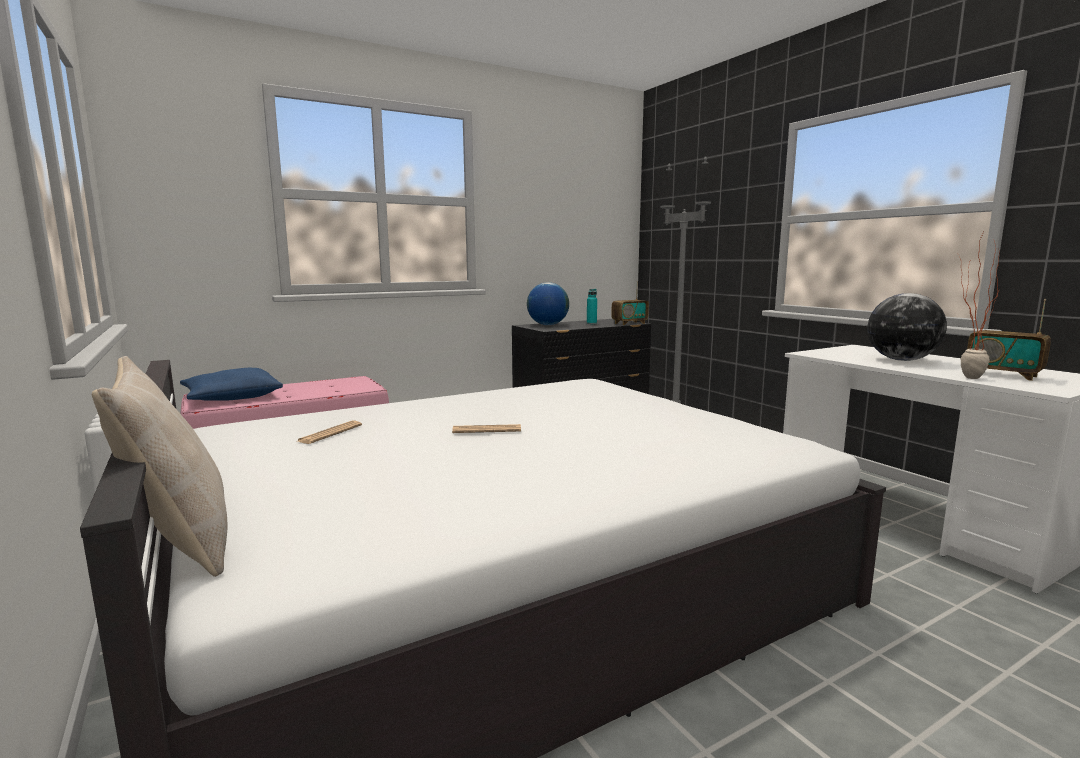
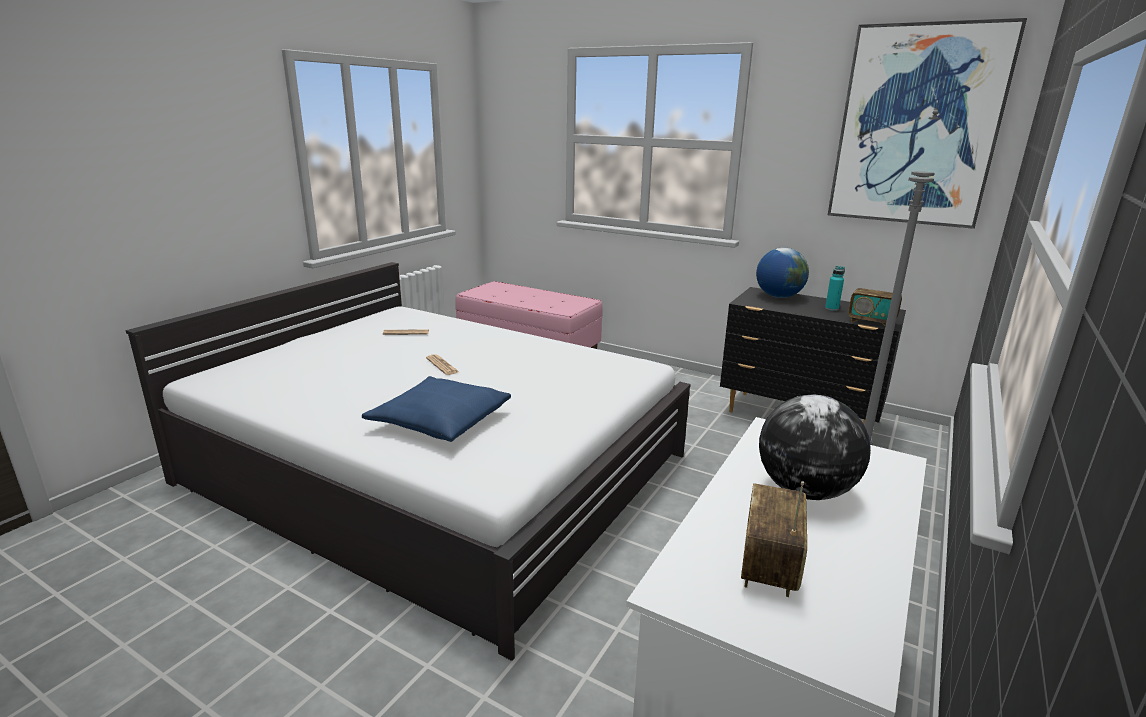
camera: 60 degrees right, 10 degrees up
(181, 541) = (244, 354): beige pillow -> none
(231, 396) = (500, 290): blue pillow -> blue pillow (440, 420)
(589, 188) = (917, 126): none -> picture
(963, 377) = (709, 530): potted plant -> none

